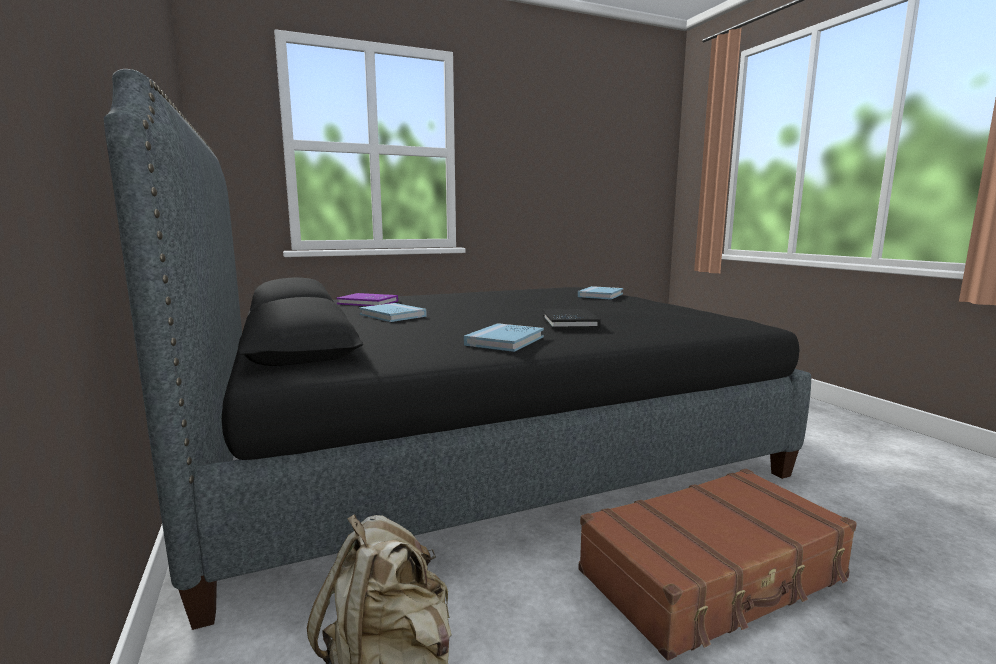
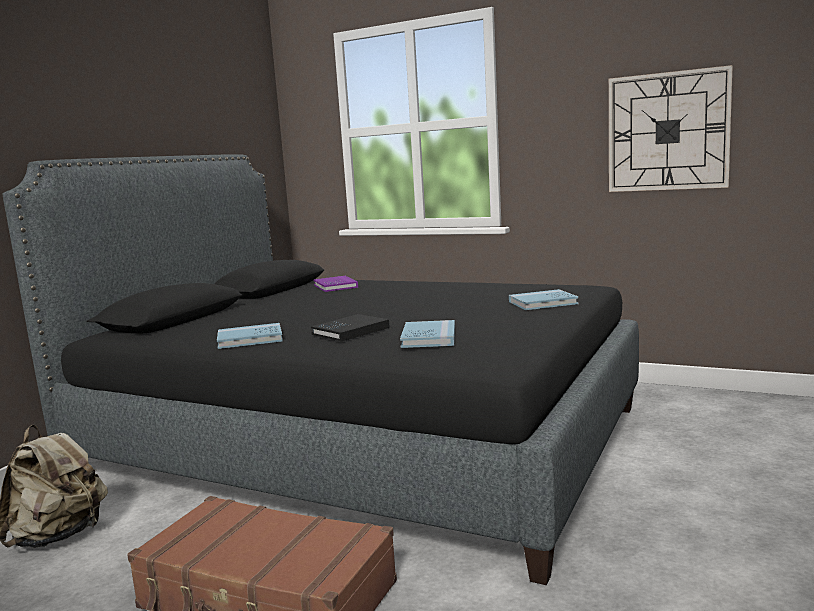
camera: 50 degrees right, 0 degrees up
(392, 315) = (296, 302): blue book -> blue book (429, 337)
(575, 178) = (667, 132): none -> wall clock

